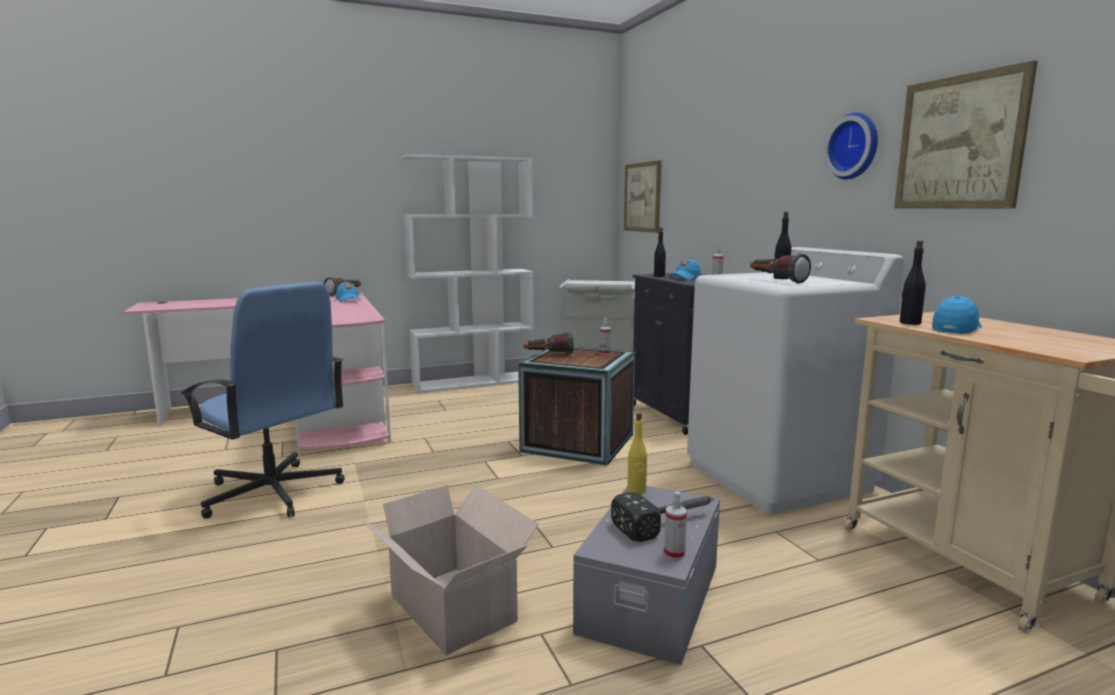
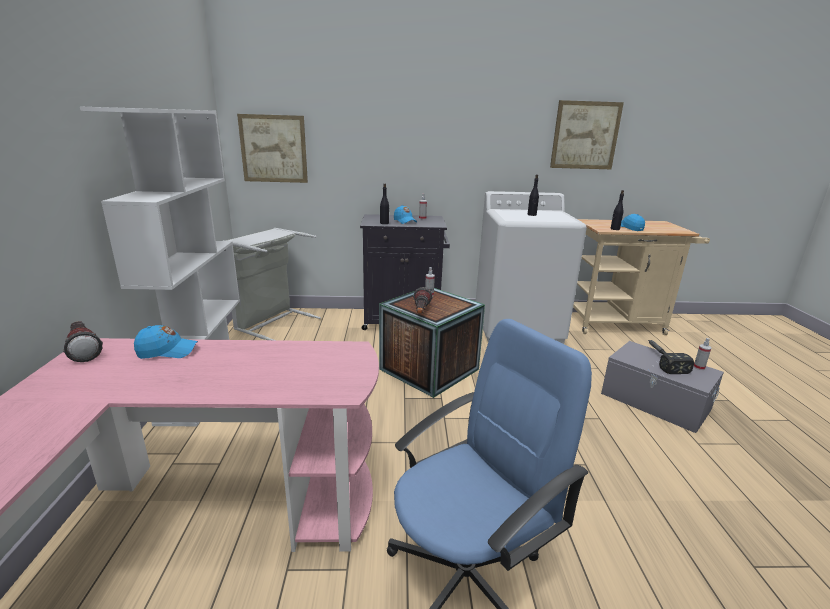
camera: 70 degrees left, 10 degrees up
(453, 611) = (683, 472): cardboard box -> none
(636, 490) = (621, 357): yellow bottle -> none
(776, 281) = (547, 218): flashlight -> none
(855, 146) = (522, 129): wall clock -> none

